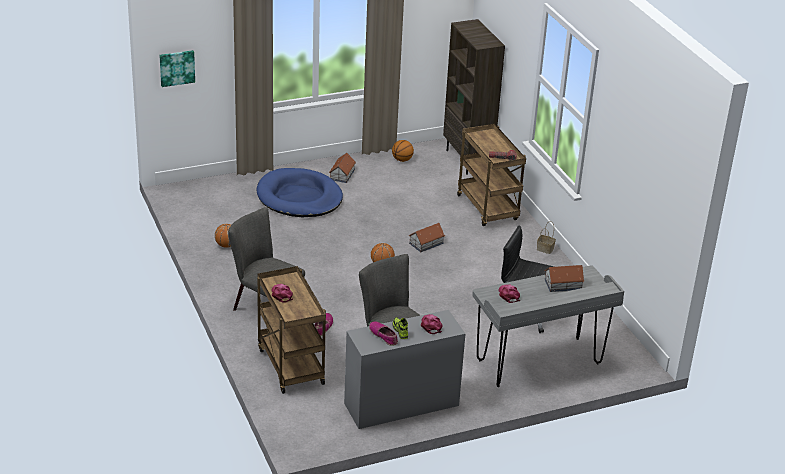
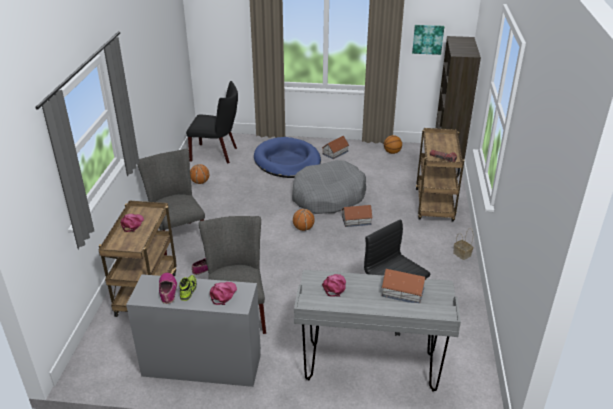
camera: 30 degrees right, 0 degrees up
(177, 67) = (208, 36): picture -> picture (427, 39)
(211, 208) = (217, 154): none -> black chair
(377, 226) = (328, 196): none -> grey dog bed

